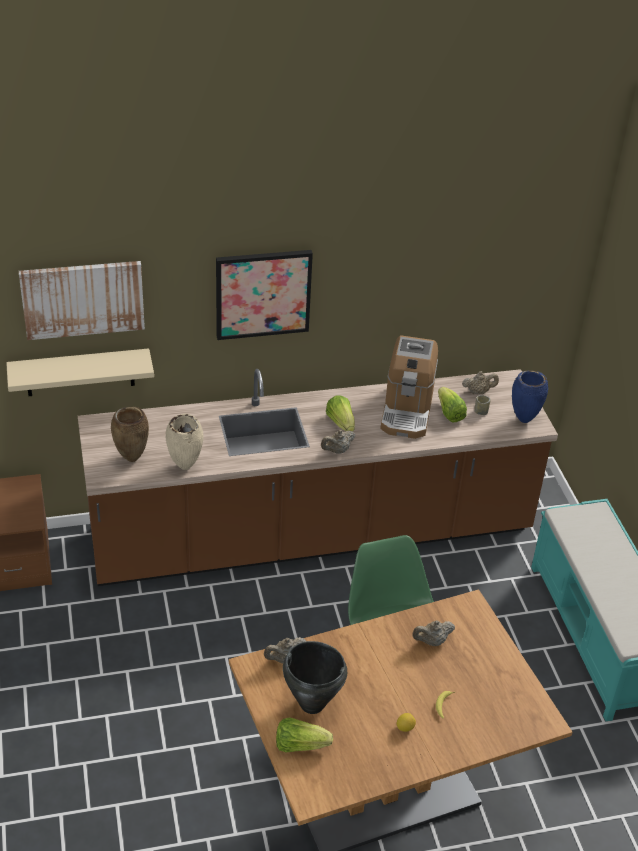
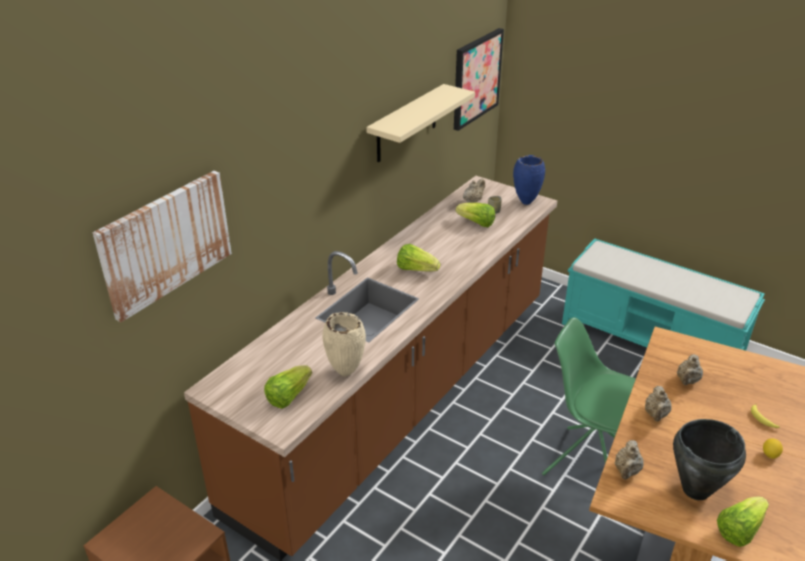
camera: 40 degrees left, 5 degrees down
(80, 372) = (175, 339): beige shelf -> beige shelf (407, 124)
(131, 458) = (288, 396): brown vase -> lettuce
(263, 293) = (316, 170): picture -> picture (476, 78)
(337, 451) = (443, 289): beige teapot -> beige teapot (656, 415)
(407, 410) = (447, 236): coffee machine -> none

